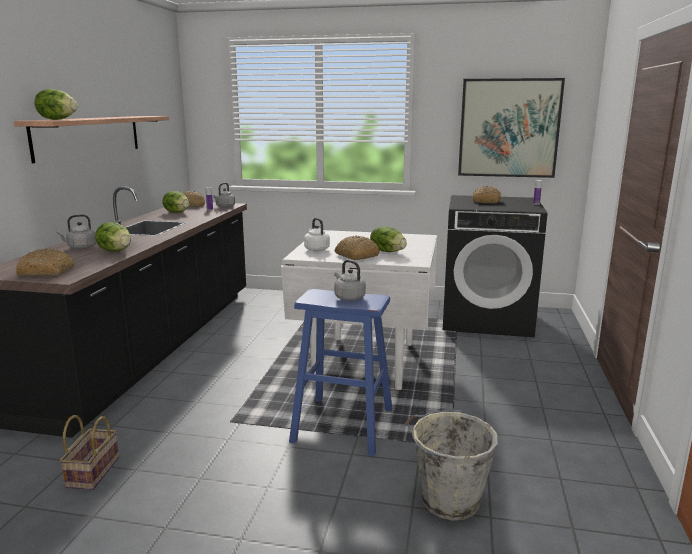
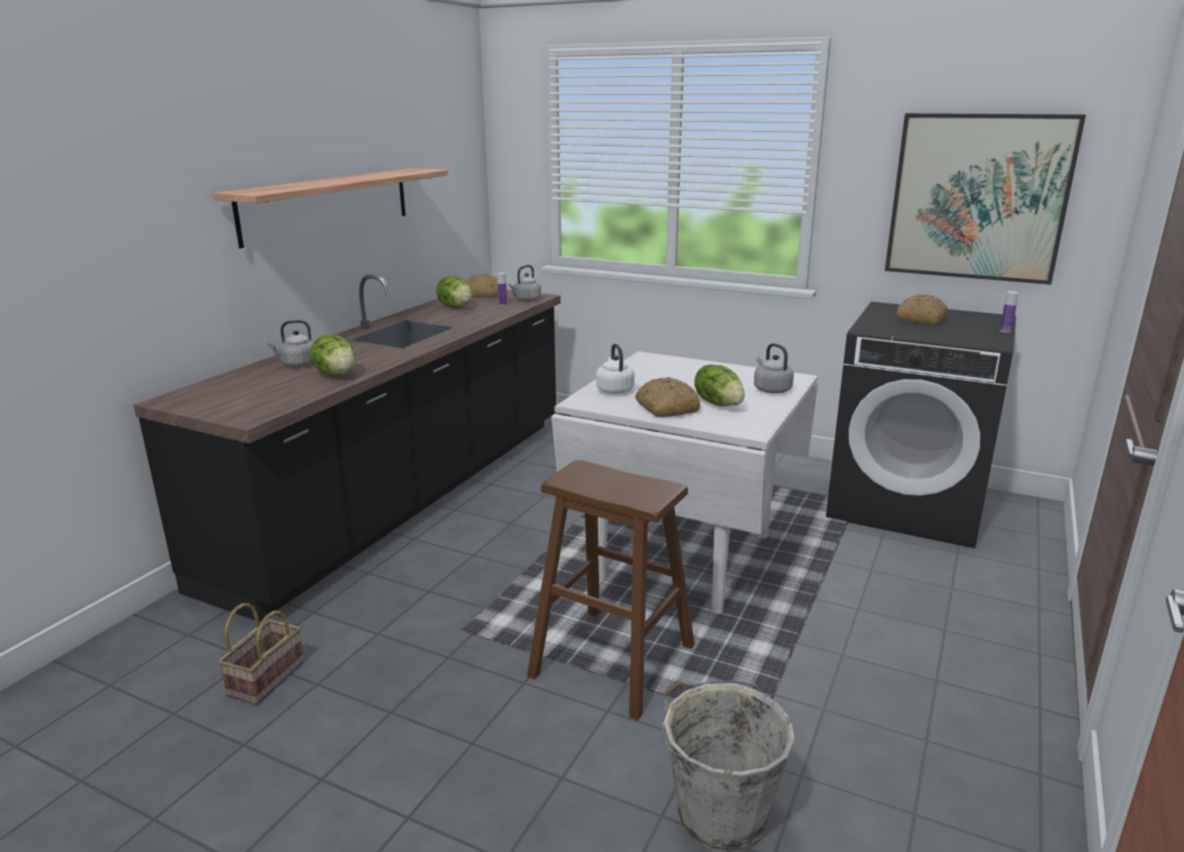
camera: 15 degrees right, 5 degrees up
(47, 272) = (234, 405): bread -> none
(58, 119) = (272, 188): lettuce -> none
(343, 425) = (612, 660): blue stool -> brown stool
(348, 297) = (623, 483): grey kettle -> grey kettle (771, 389)

